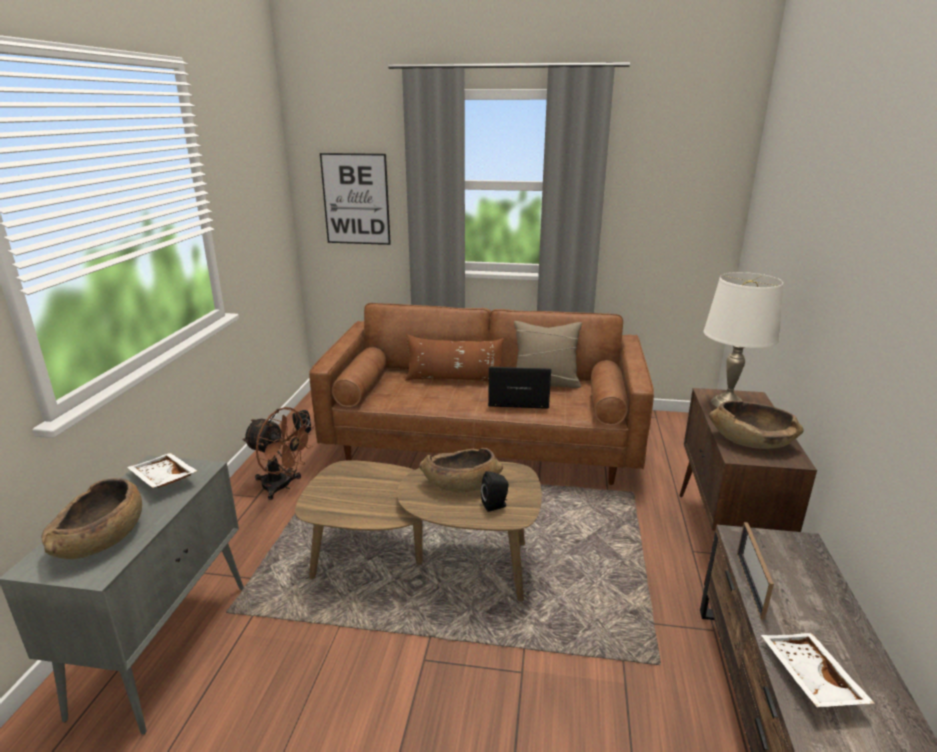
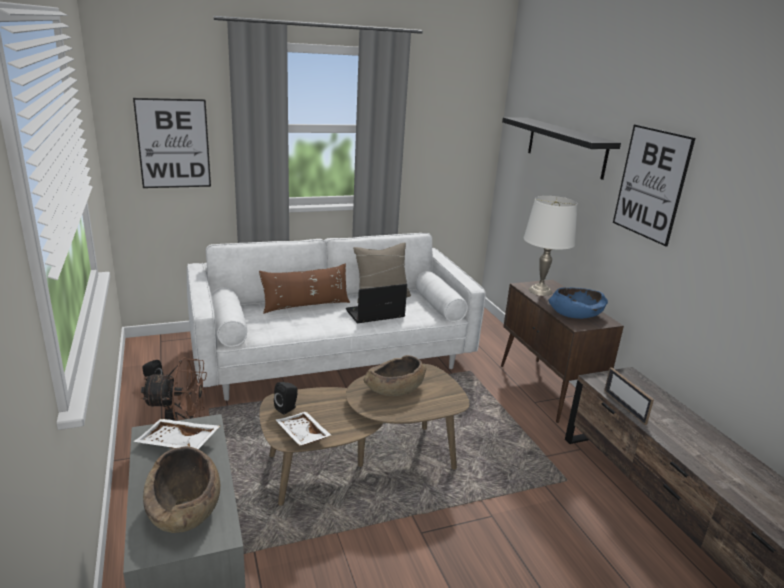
camera: 30 degrees left, 0 degrees up
(484, 441) = (332, 356): brown sofa -> white sofa
(495, 505) = (434, 398): black speaker -> black speaker (287, 408)
(751, 440) = (575, 314): brown bowl -> blue bowl
(799, 207) = (566, 147): none -> black shelf
(808, 678) = (689, 449): white tray -> white tray (301, 435)
(873, 257) = (651, 184): none -> picture

